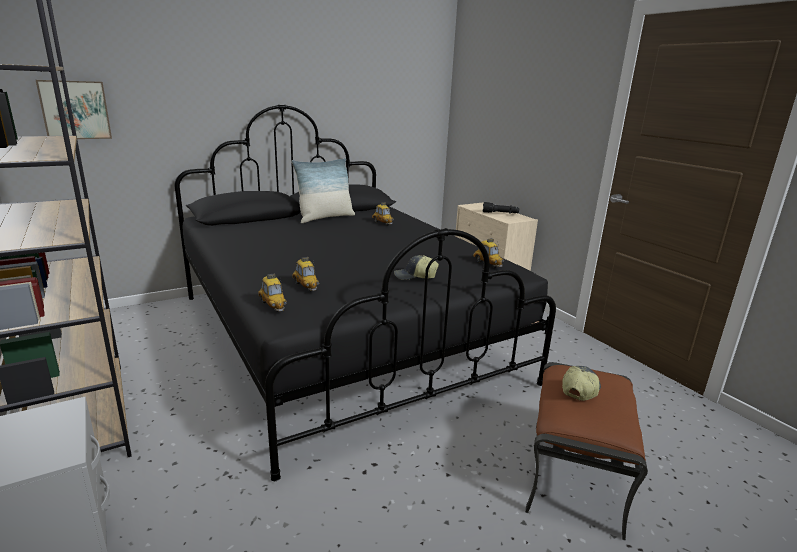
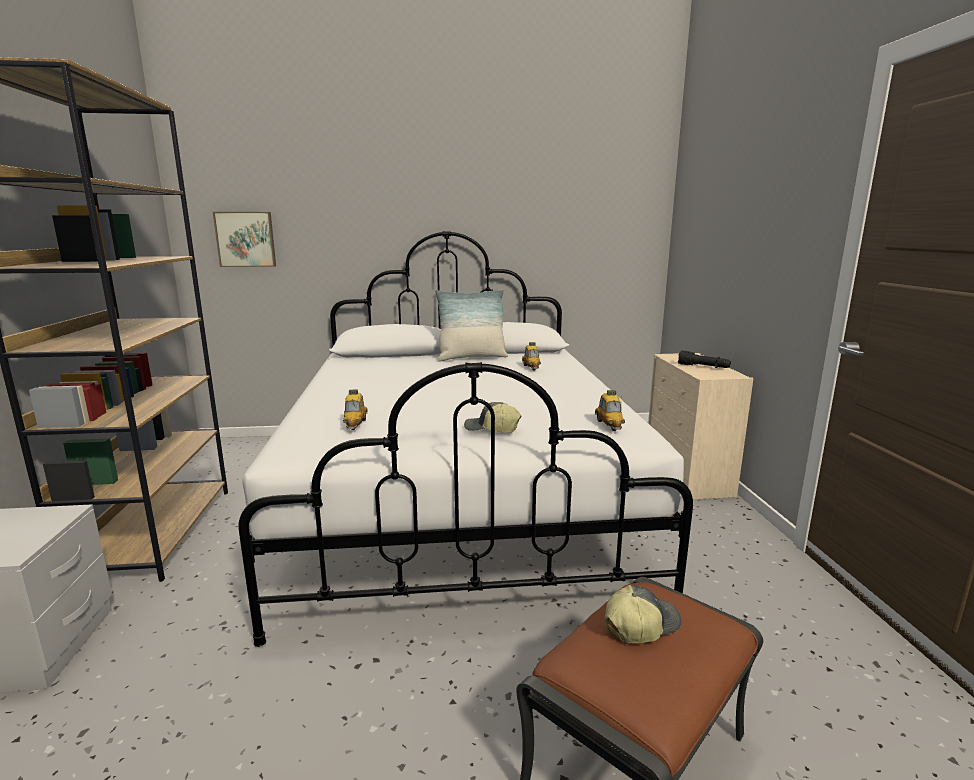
camera: 25 degrees right, 5 degrees down
(273, 305) = (295, 439): toy car -> none
(342, 336) = (460, 499): black bed -> white bed

